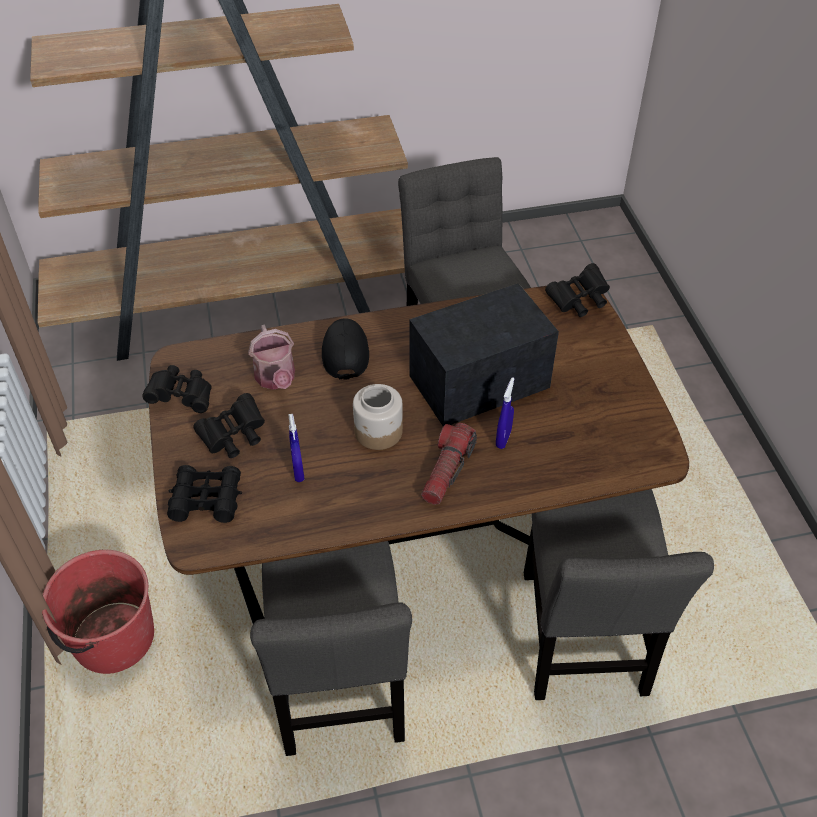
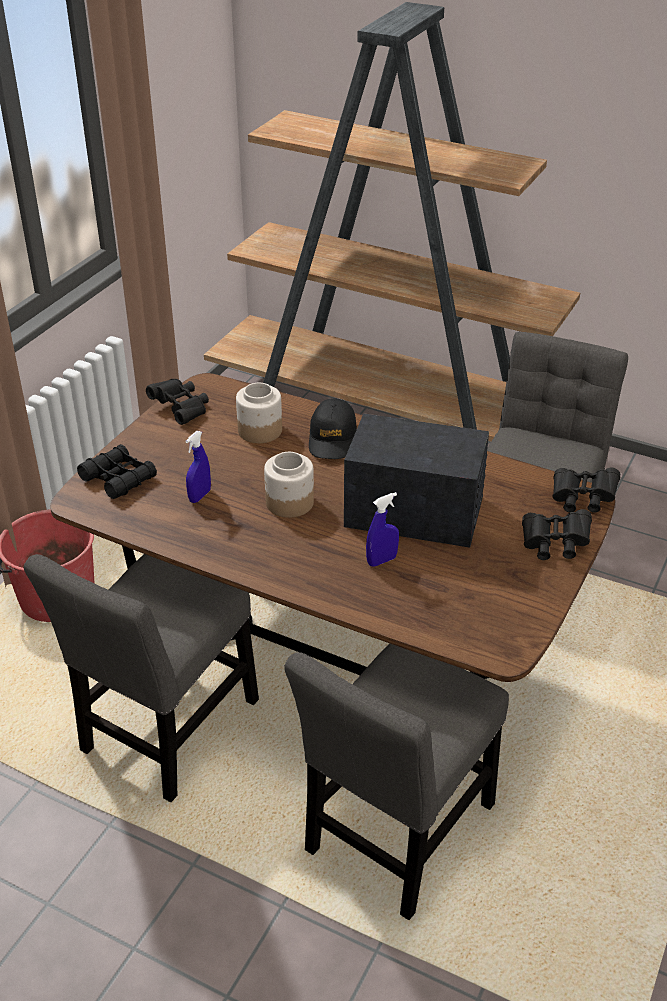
camera: 40 degrees right, 10 degrees down
(233, 437) = (184, 451): black binoculars -> black binoculars (554, 545)
(276, 379) = (259, 431): watering can -> jar
(345, 351) = (332, 438): black cap -> black cap turned 150 degrees clockwise
(447, 471) = (308, 556): flashlight -> none

